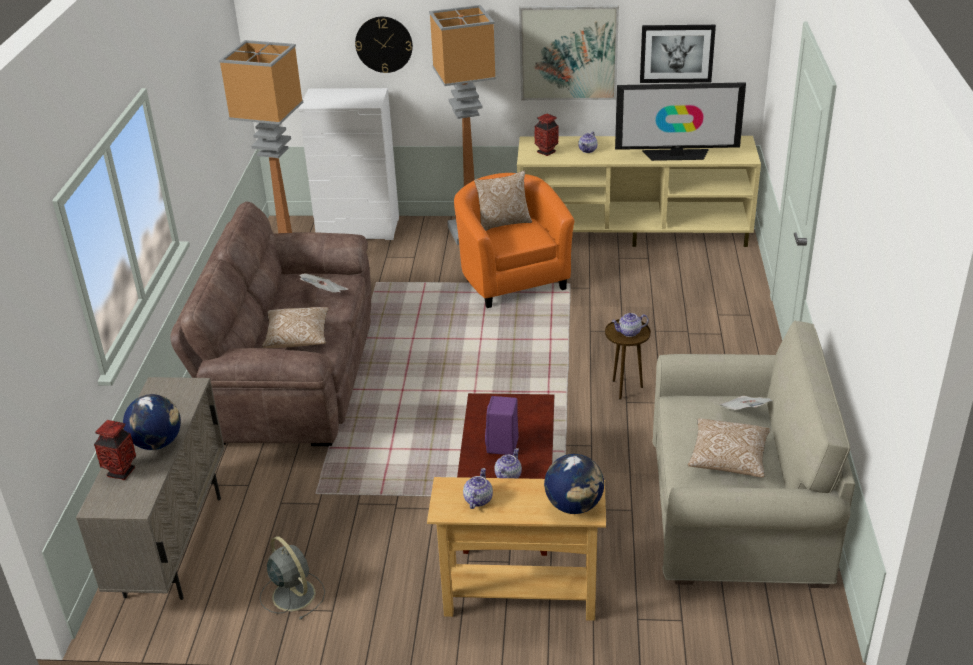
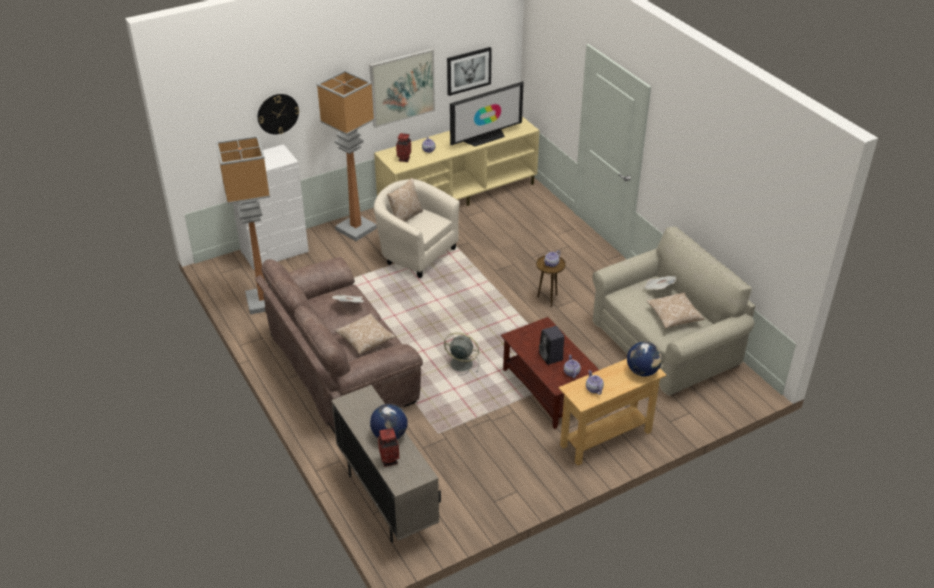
camera: 35 degrees left, 5 degrees up
(292, 594) = (486, 493): grey fan -> grey fan (460, 364)
(502, 446) = (551, 357): purple speaker -> black speaker
(511, 279) = (415, 253): orange armchair -> beige armchair

